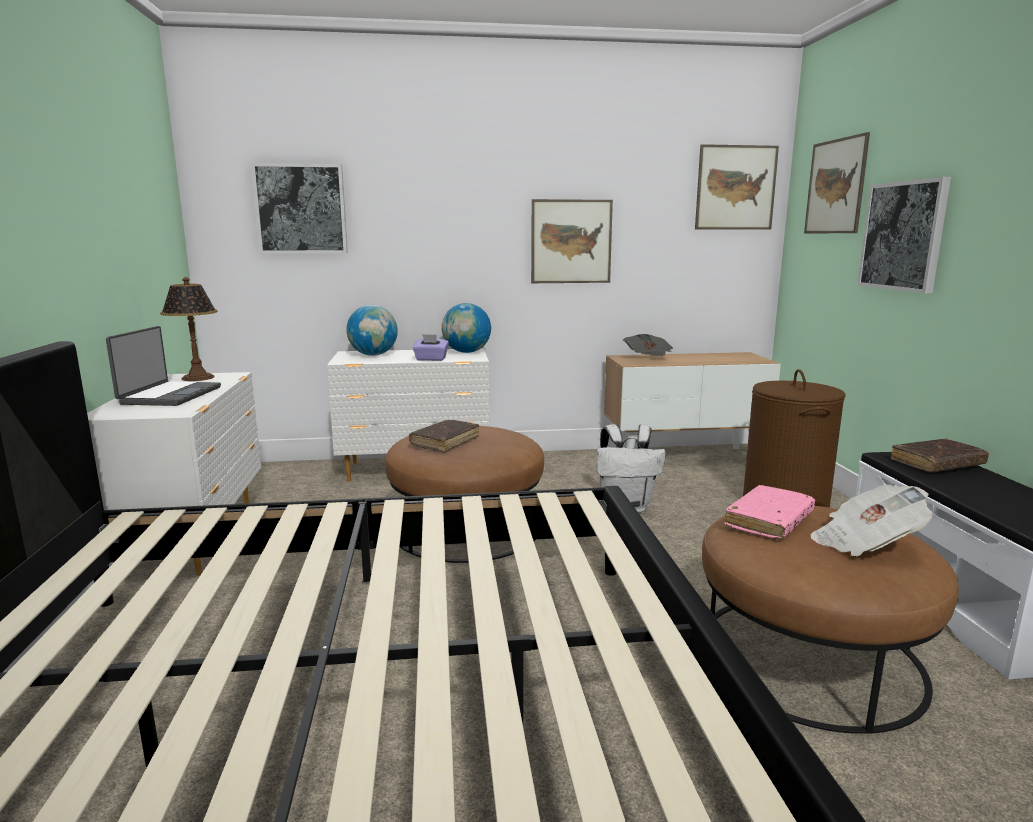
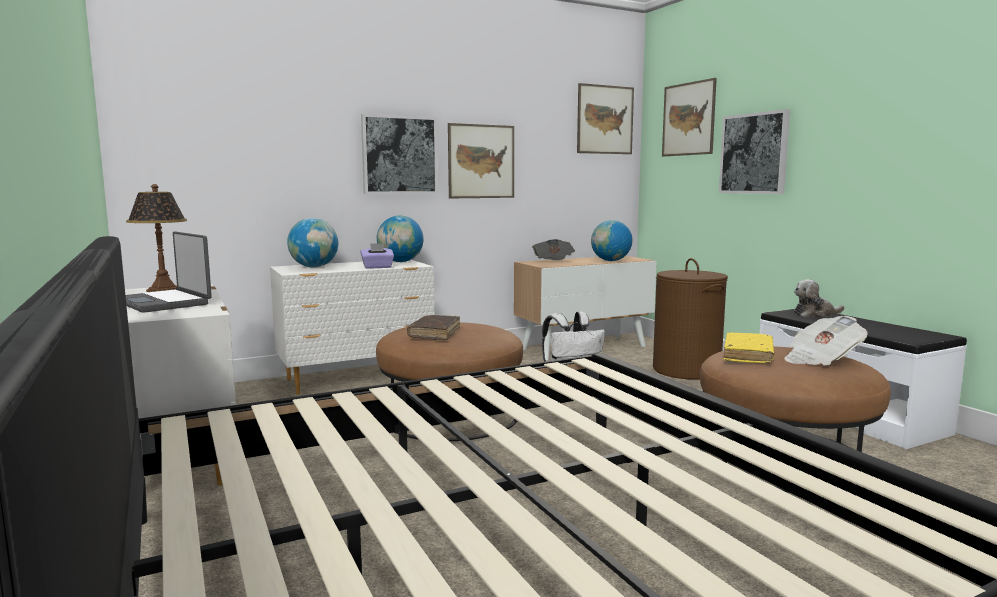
camera: 20 degrees left, 5 degrees down
(169, 395) = (165, 302): laptop -> laptop turned 150 degrees clockwise
(301, 209) = (231, 124): picture -> picture (399, 155)
(721, 361) = (611, 261): none -> globe
(769, 521) = (748, 355): pink book -> yellow book
(937, 464) = (815, 314): brown book -> plush toy

